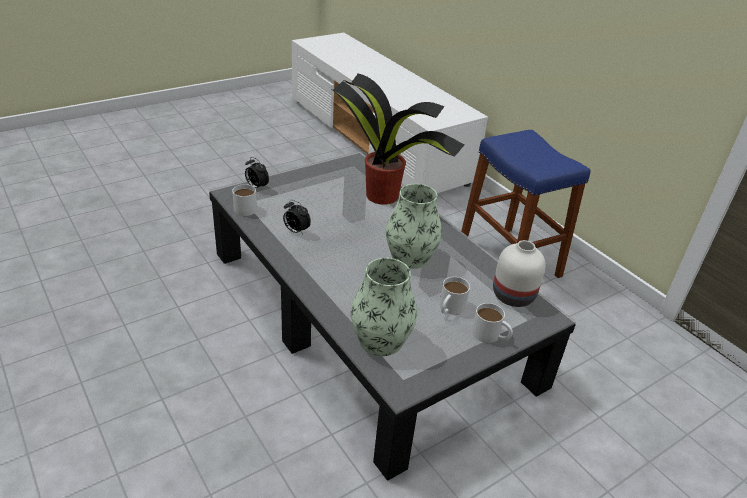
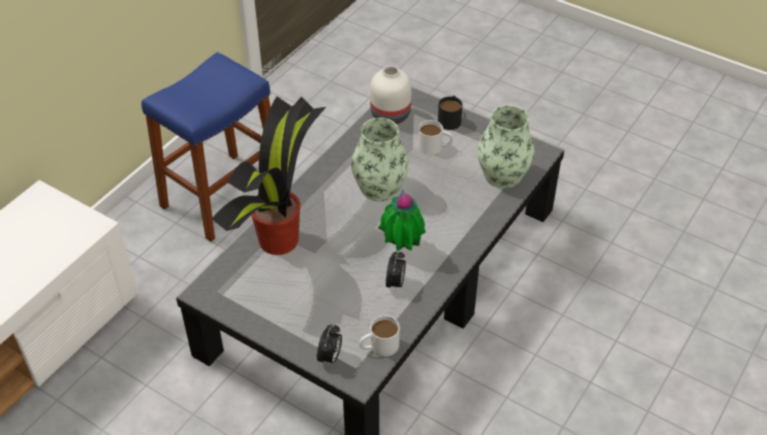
camera: 110 degrees left, 10 degrees up
(329, 245) = (401, 249): none -> potted plant
(491, 335) = (450, 118): white mug -> black mug

